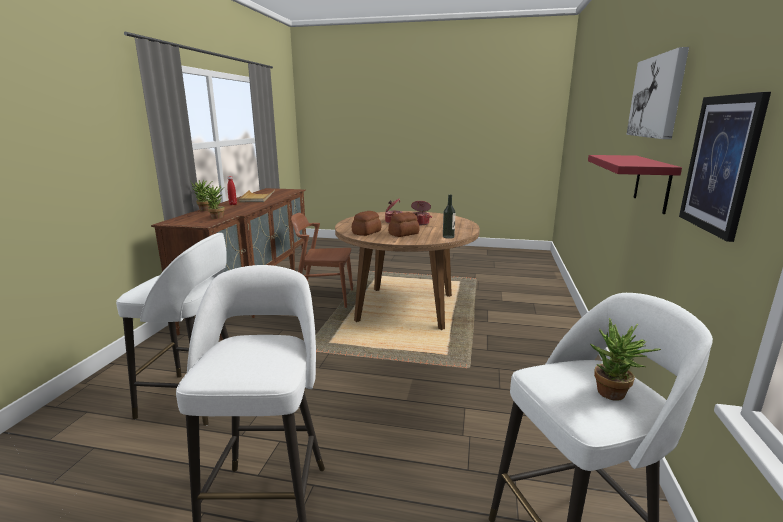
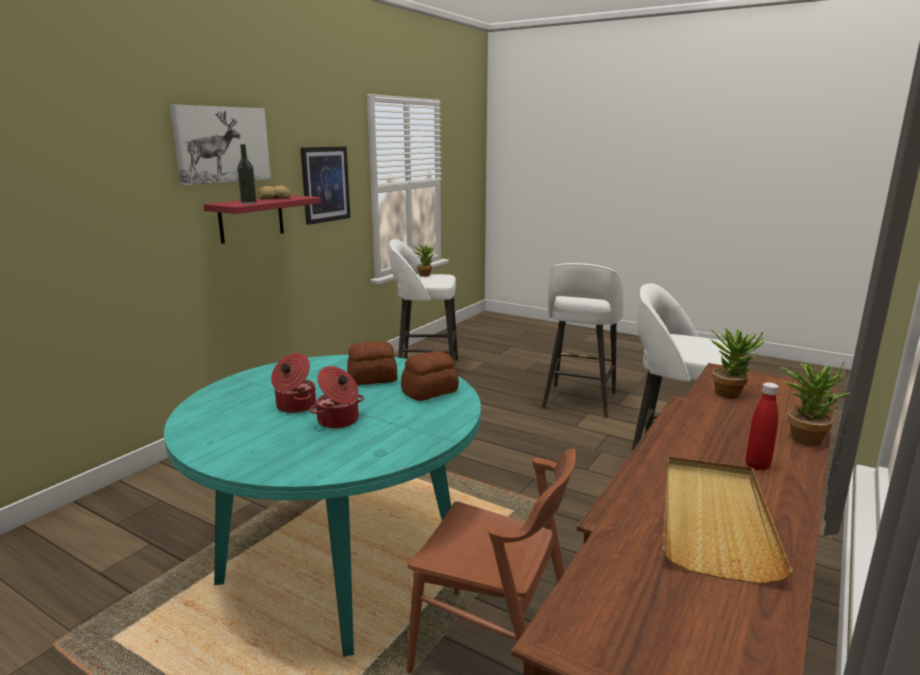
camera: 160 degrees left, 0 degrees up
(405, 308) = (340, 565): brown dining table -> turquoise dining table
(448, 237) = (317, 363): bottle -> bottle (248, 202)
(638, 161) = (275, 198): none -> bread

